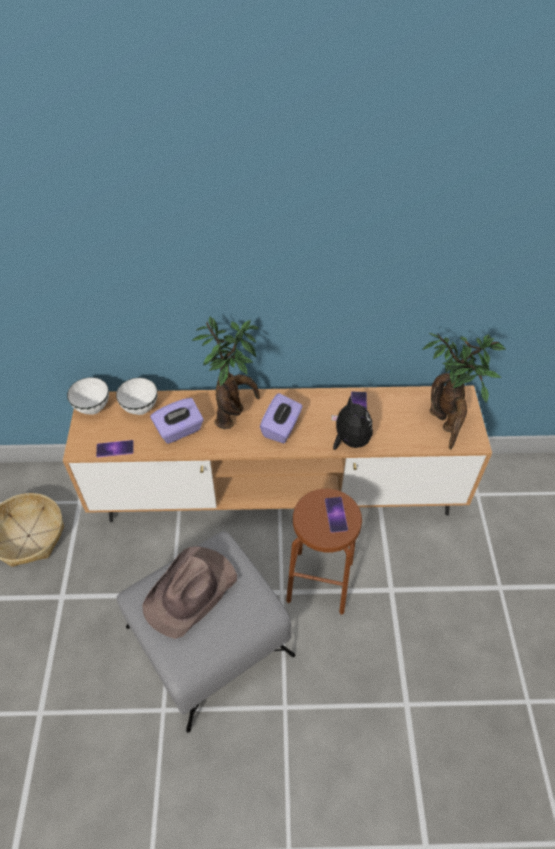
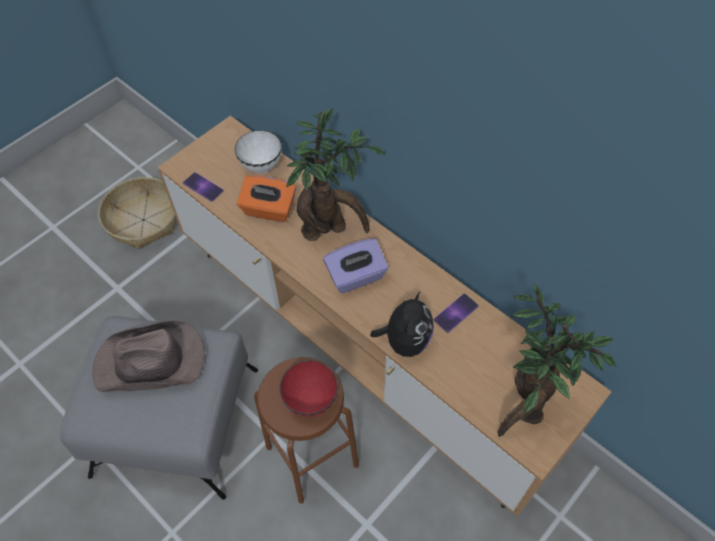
camera: 45 degrees right, 5 degrees up
(93, 407) = (227, 137): white bowl -> none
(179, 430) = (269, 210): purple tissue box -> orange tissue box
(336, 514) = (310, 400): phone -> red bowl

